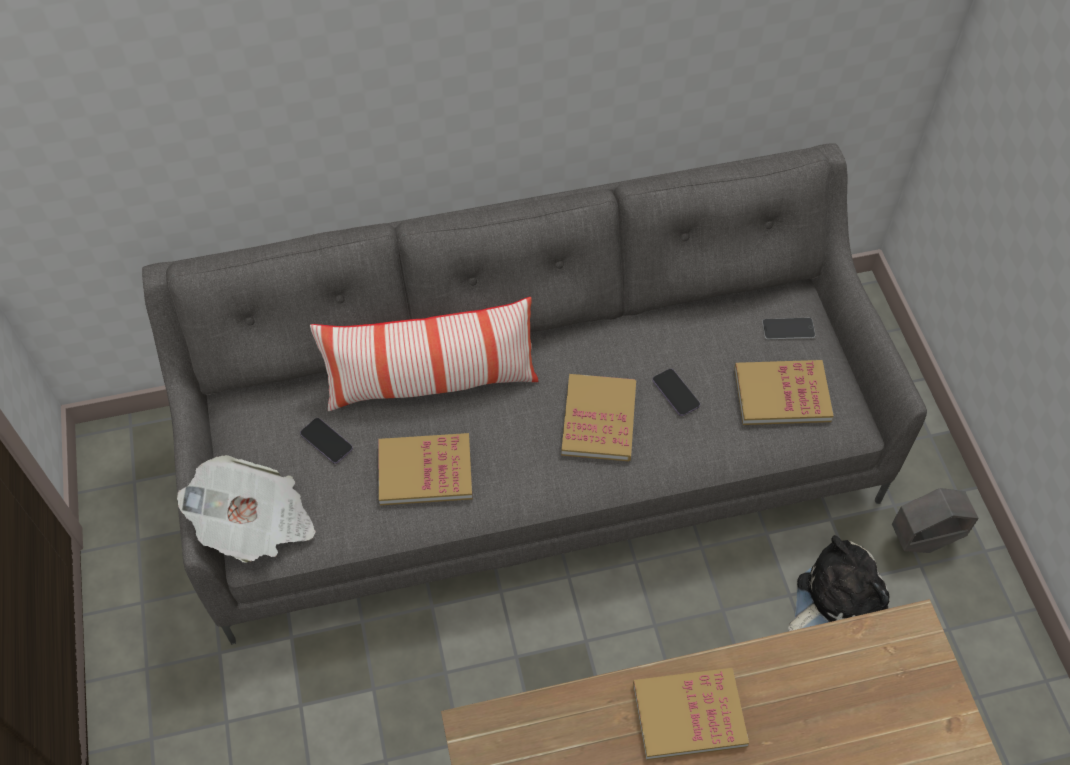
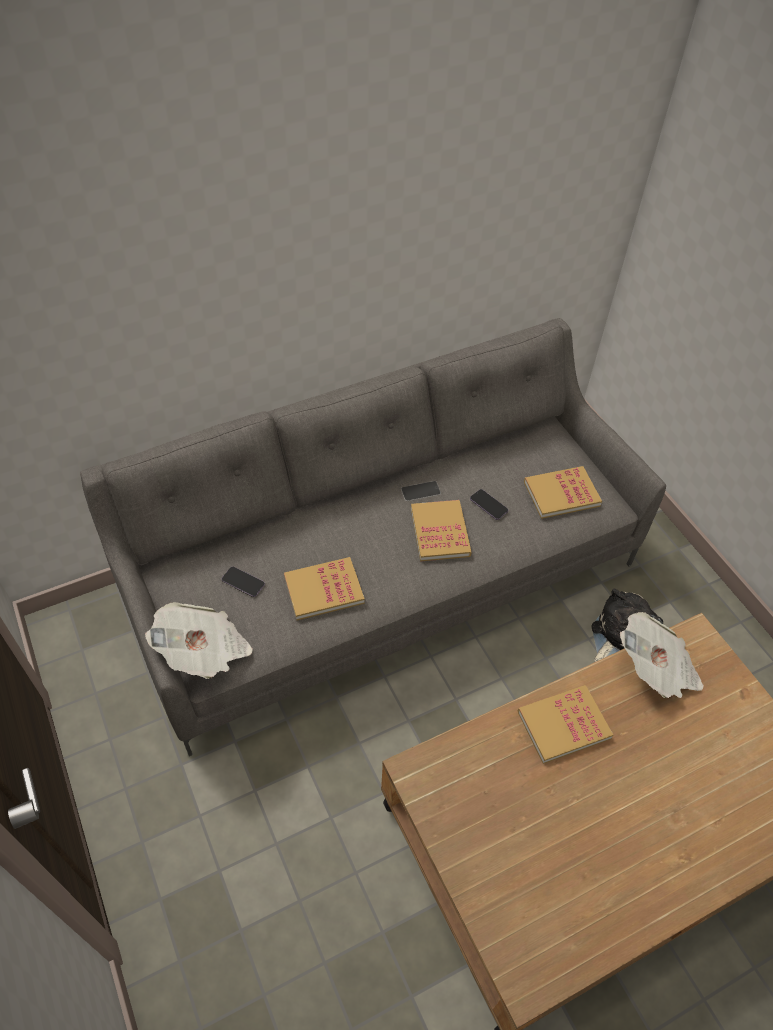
camera: 15 degrees left, 5 degrees down
(431, 383) = (311, 527): pillow -> none
(788, 328) = (552, 450): phone -> phone (420, 491)
(838, 665) = (655, 669): none -> newspaper
(923, 539) = (666, 584): grey planter -> none

